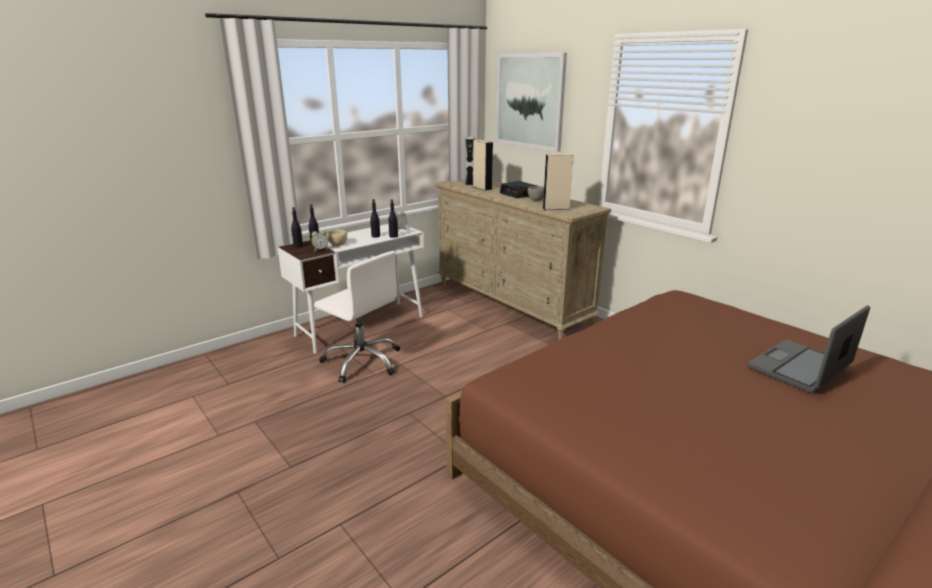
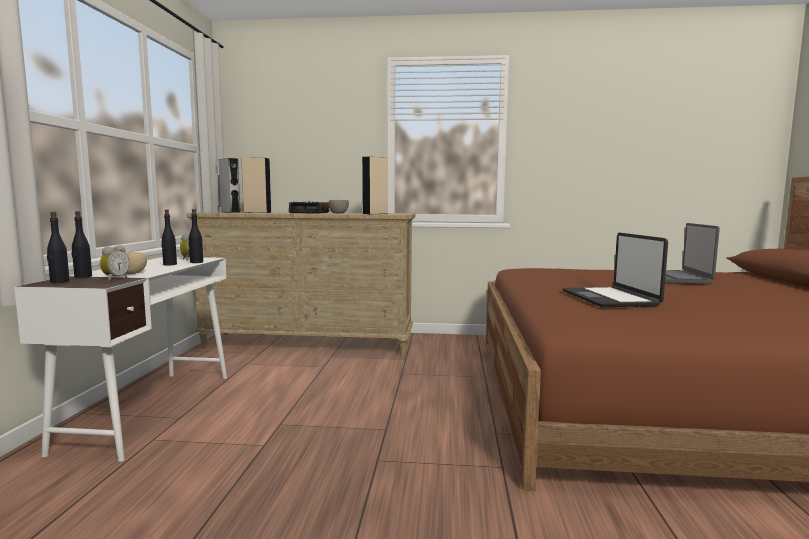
camera: 45 degrees left, 15 degrees down
(362, 361) = (221, 440): white office chair -> none
(529, 101) = (286, 124): picture -> none
(623, 367) = (610, 298): none -> laptop

